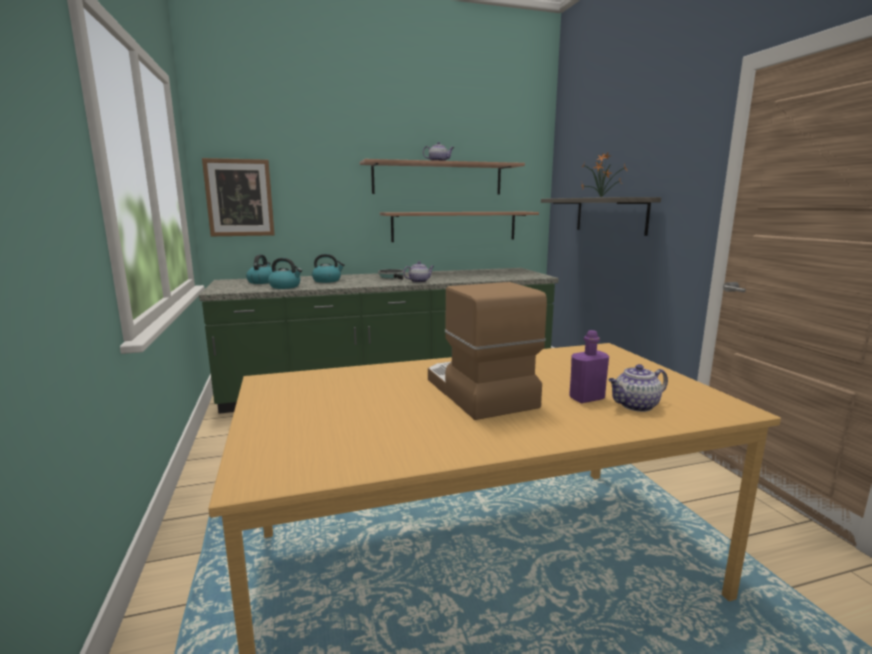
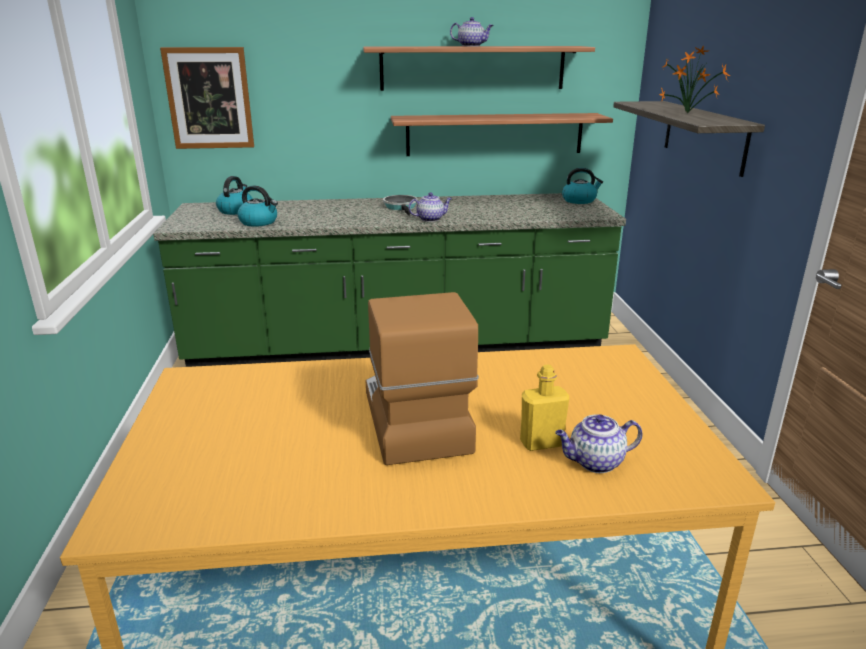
camera: 10 degrees right, 10 degrees up
(327, 280) = (315, 212): kettle -> kettle (579, 200)
(586, 398) = (541, 443): purple bottle -> yellow bottle

